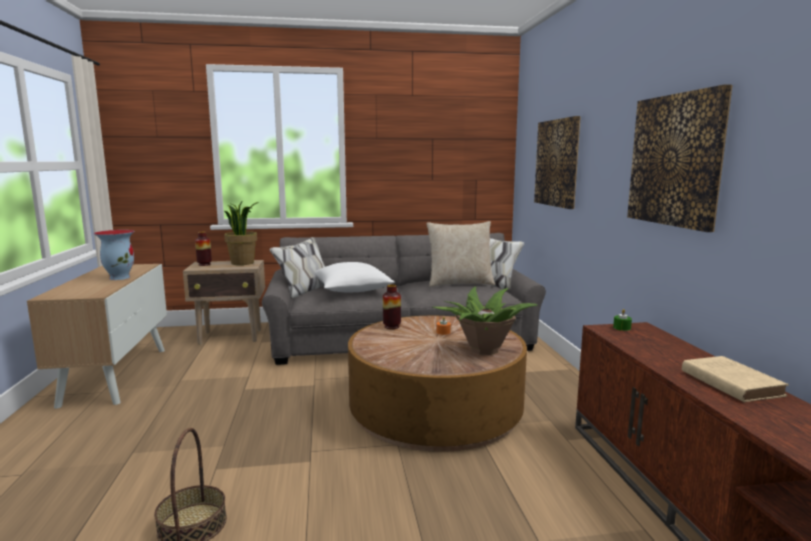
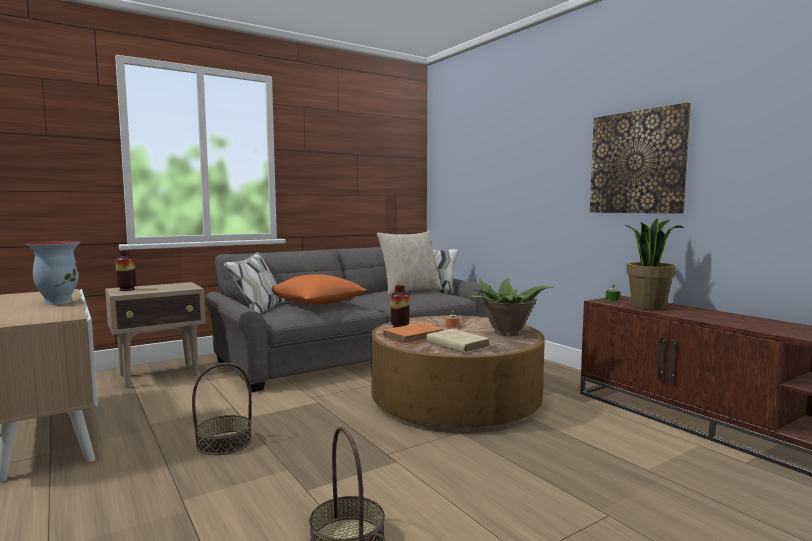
camera: 25 degrees left, 5 degrees down
(208, 409) = (224, 443): none -> basket
(243, 263) = (174, 285): potted plant -> potted plant (648, 307)
(352, 290) = (316, 303): white pillow -> orange pillow
(387, 340) = (414, 337): none -> orange book
(557, 163) = (490, 175): picture -> none
(729, 382) = (733, 318): beige book -> beige book (456, 344)

